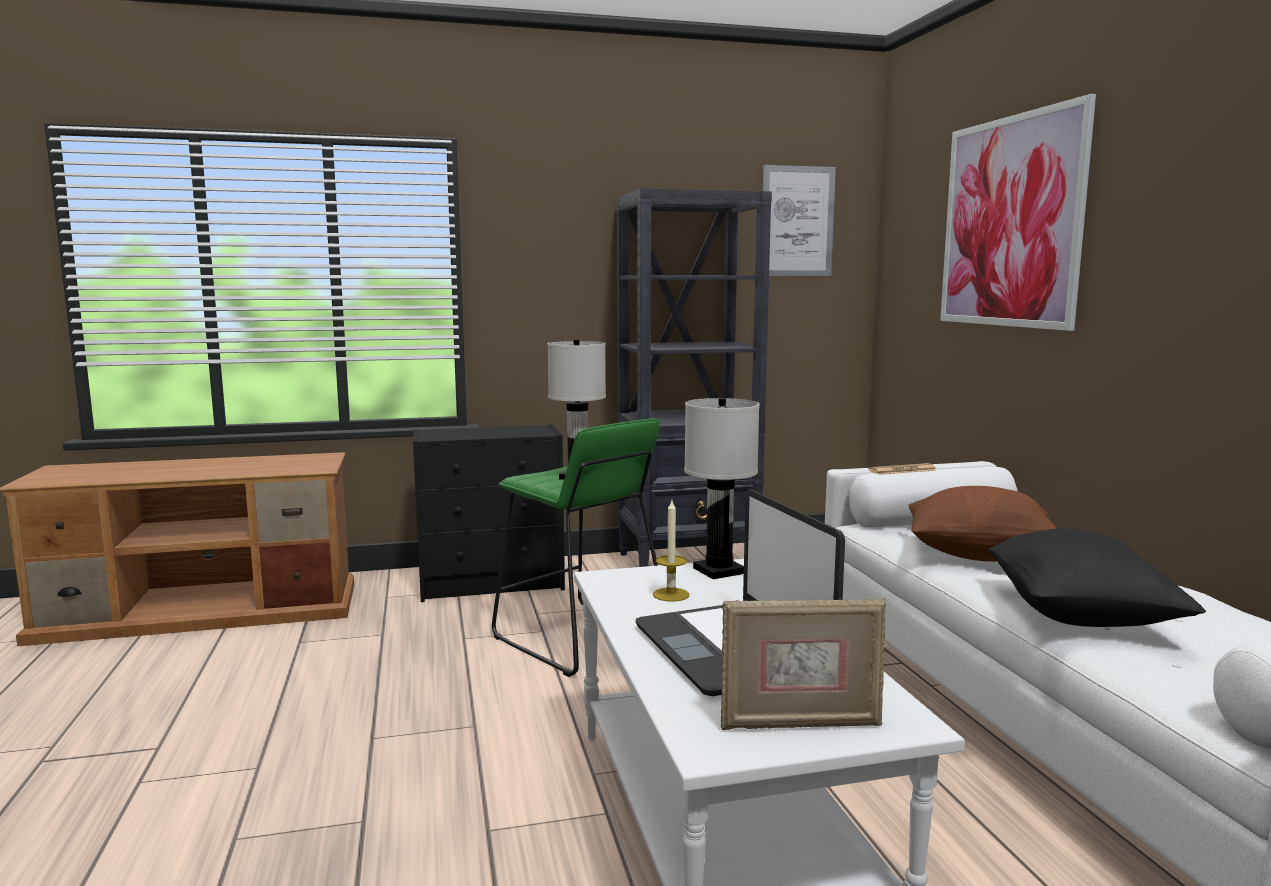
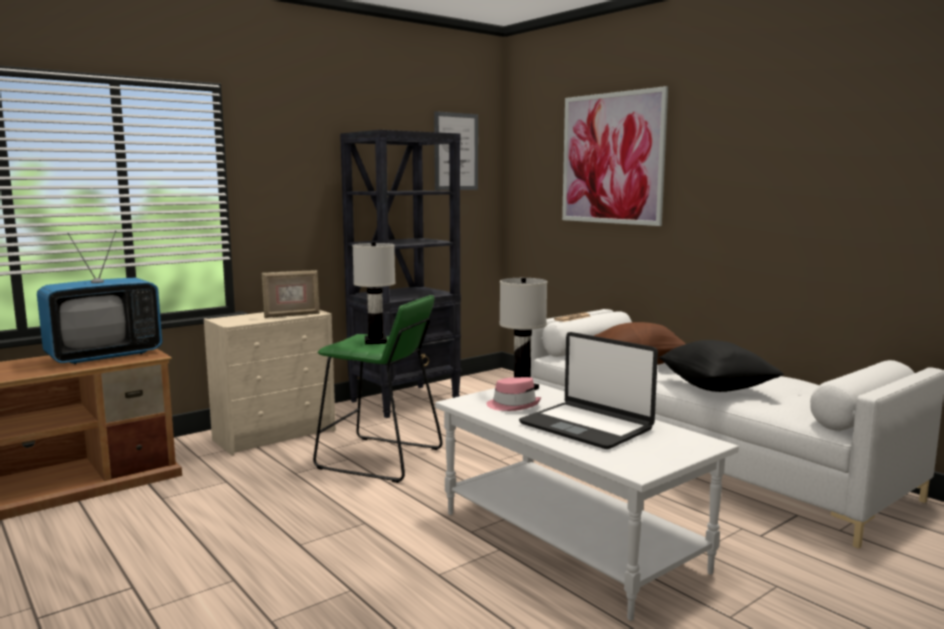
camera: 25 degrees left, 0 degrees up
(277, 464) = (104, 356): none -> television
(493, 584) = (276, 435): black dresser -> beige dresser
(671, 594) = (513, 405): candle -> pink hat
(799, 724) = (664, 453): picture frame -> picture frame (291, 315)

